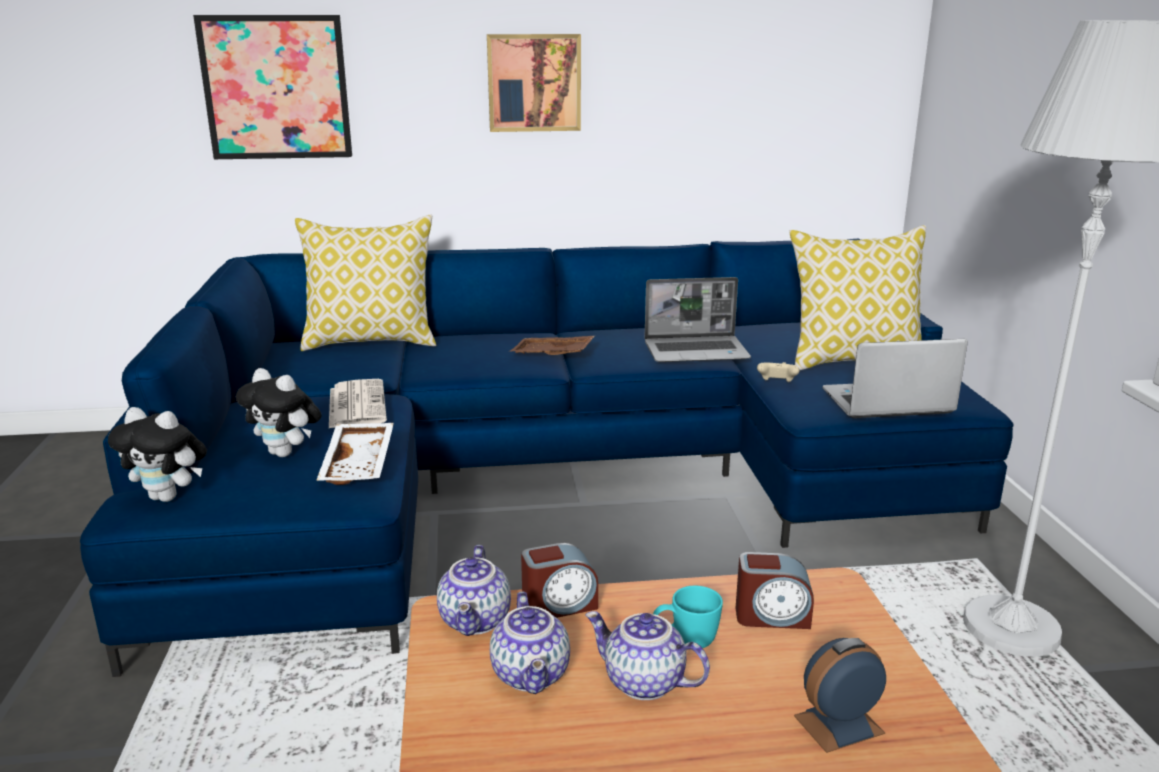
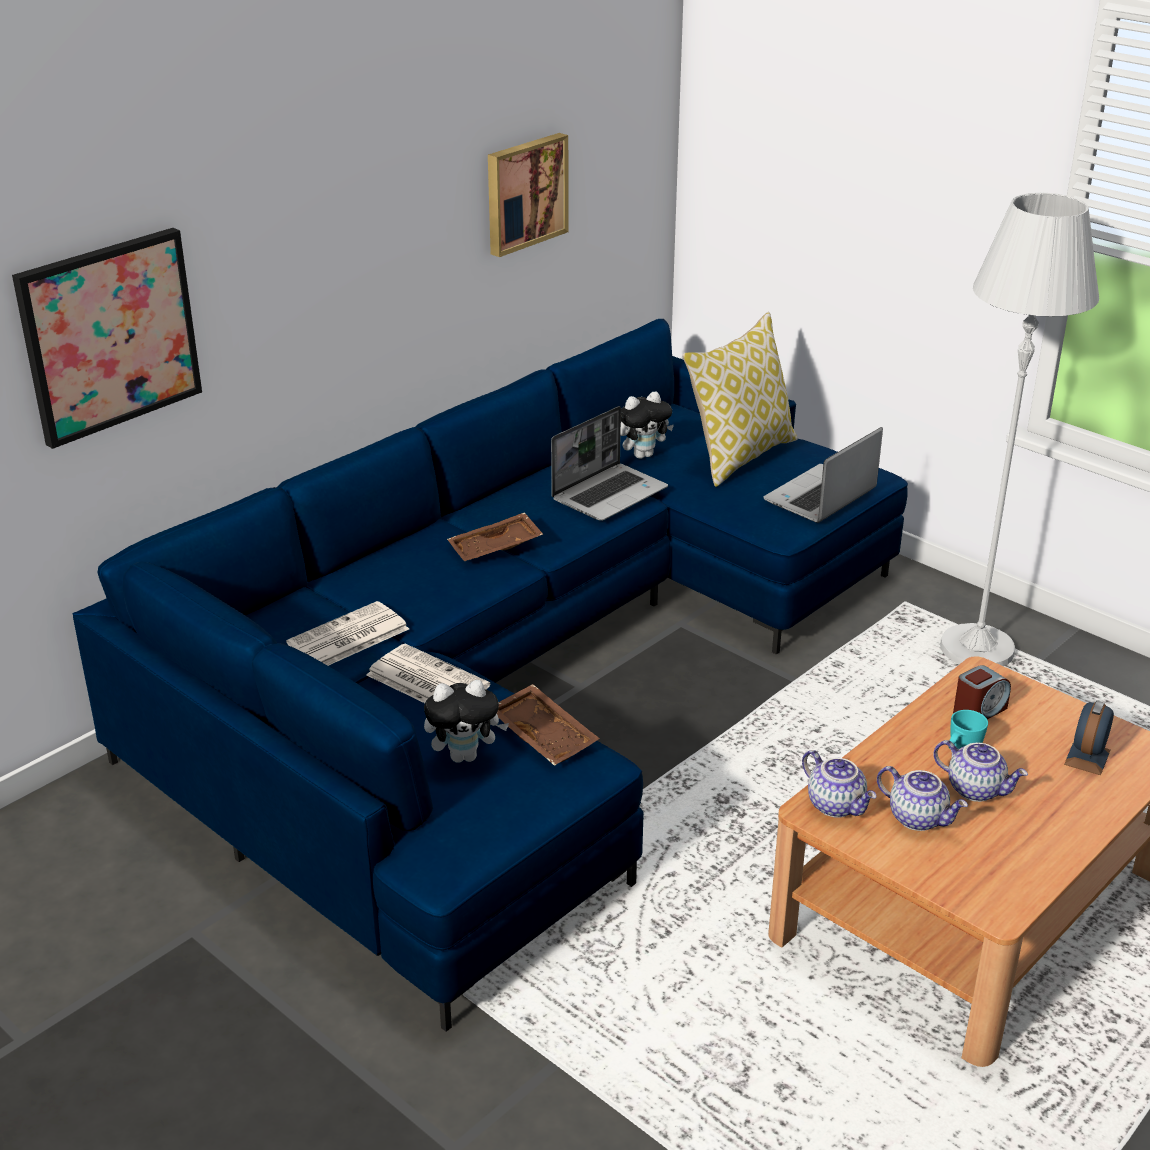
camera: 40 degrees left, 10 degrees up
(169, 497) = (451, 841): plush toy -> plush toy (643, 455)
(360, 464) = (545, 735): white tray -> brown tray
(362, 367) = (347, 638): none -> newspaper
(371, 341) = (290, 602): pillow -> none
(534, 82) = (368, 245): picture -> picture (525, 193)
(559, 605) = (864, 768): alarm clock -> none
(642, 683) = (976, 789): teapot -> teapot turned 135 degrees counterclockwise
(777, 383) = (718, 506): beige game controller -> none

